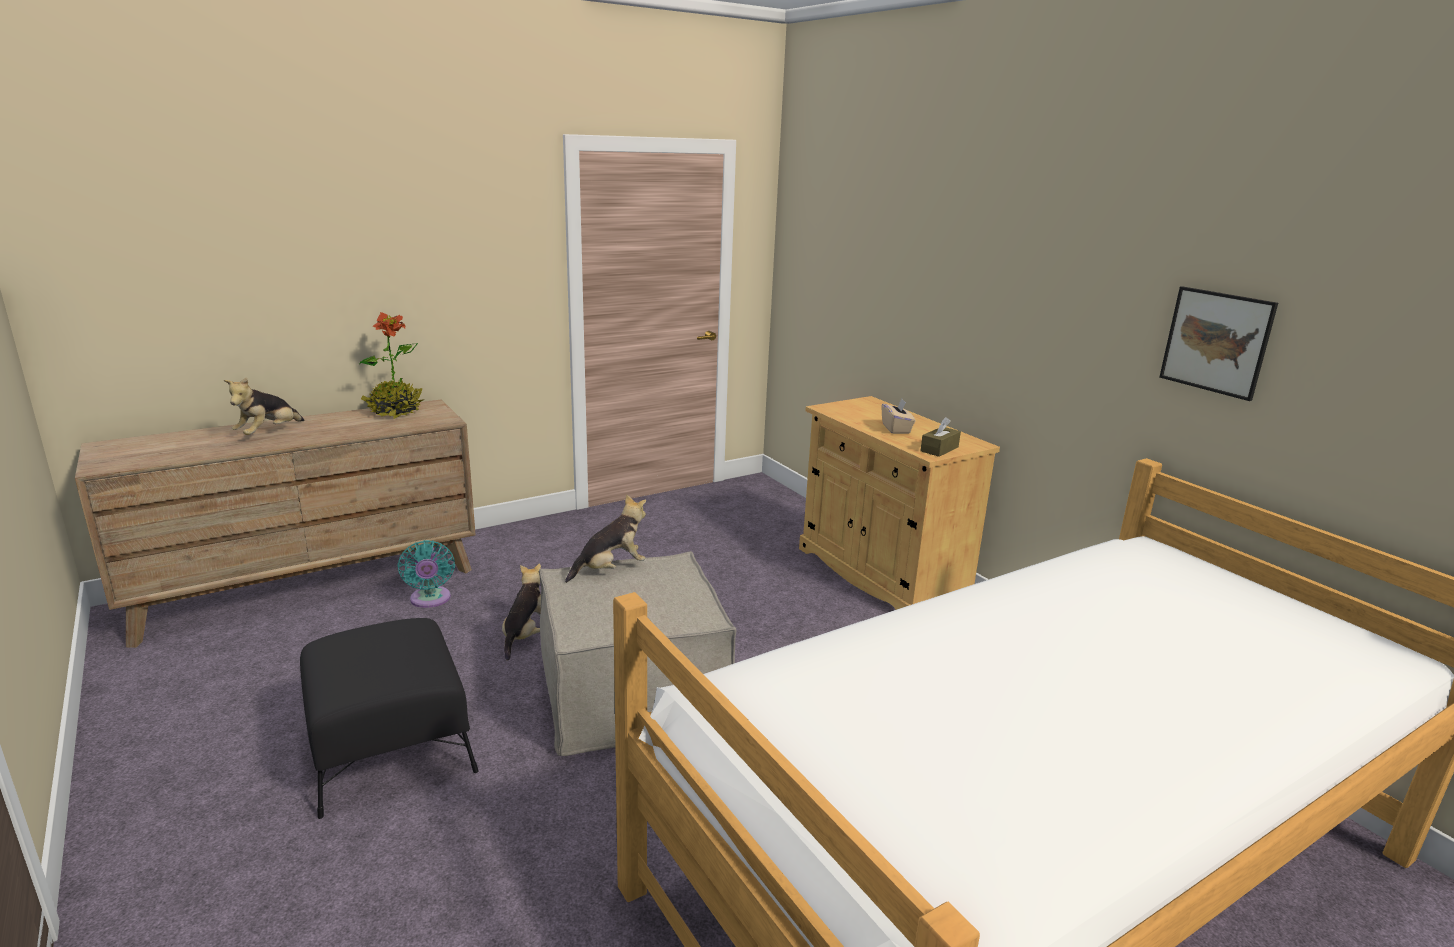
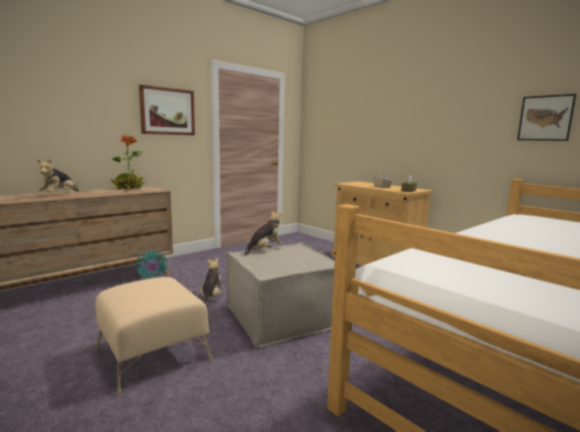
camera: 10 degrees left, 10 degrees down
(390, 747) = (153, 354): black ottoman -> beige ottoman
(471, 252) = (167, 111): none -> picture

